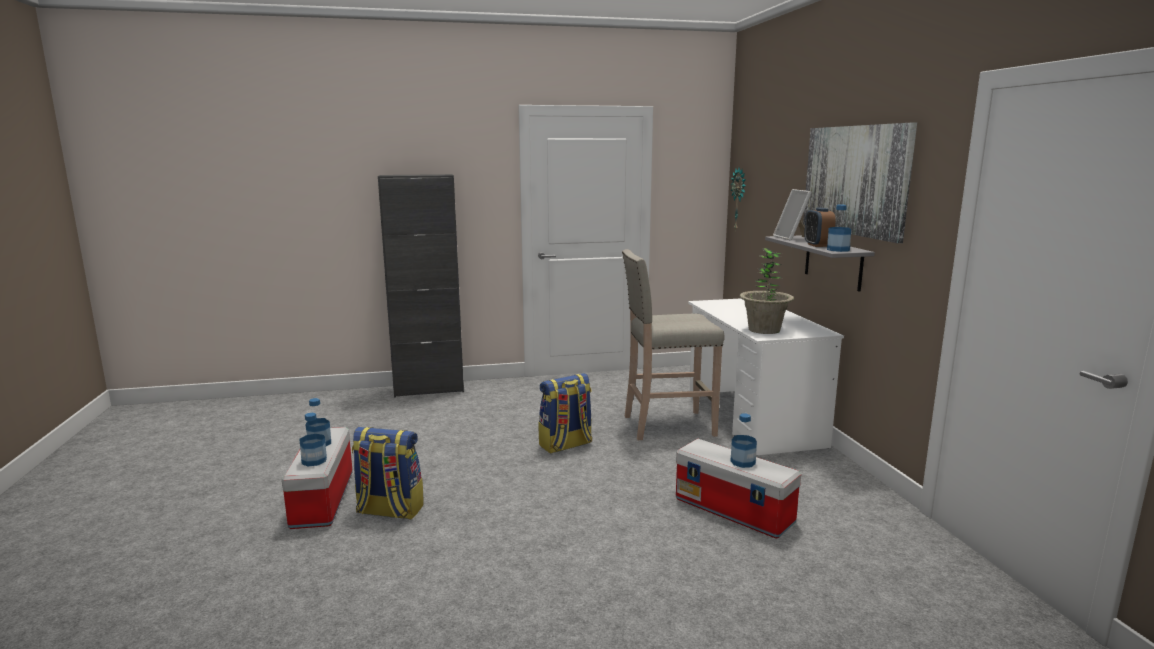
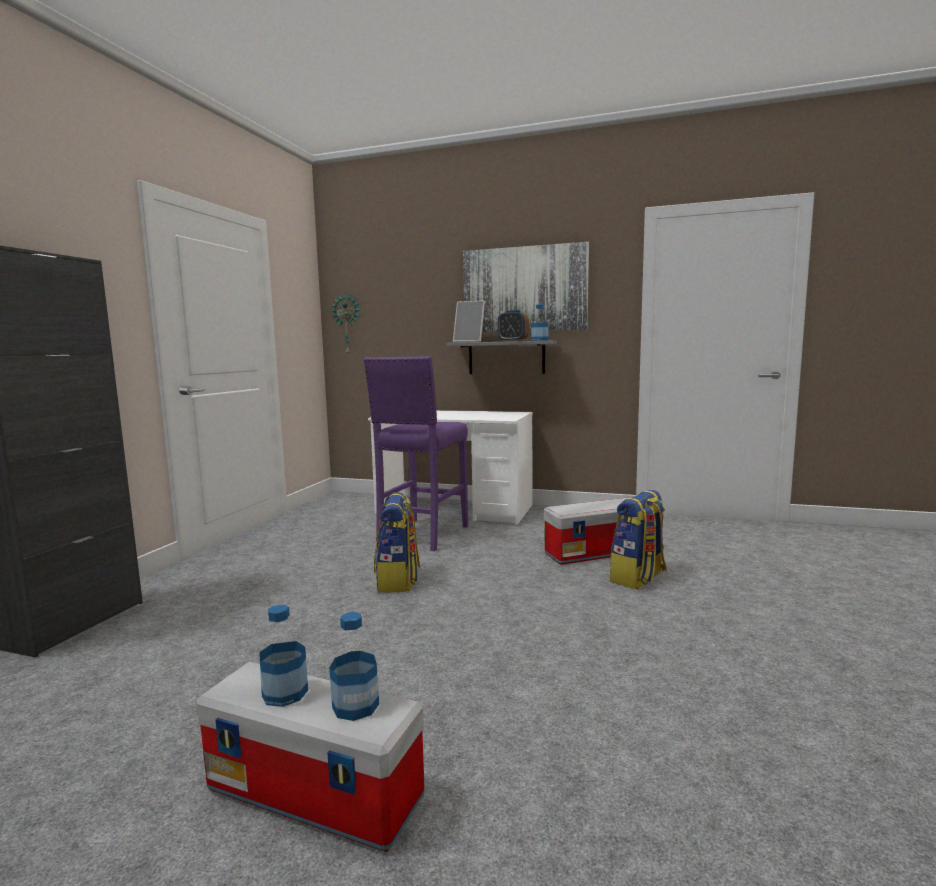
camera: 60 degrees left, 5 degrees down
(389, 511) = (428, 726): backpack -> backpack (638, 578)
(666, 425) = (422, 535): beige stool -> purple stool
(742, 462) = (604, 505): bottle -> none
(764, 330) = (491, 417): potted plant -> none

